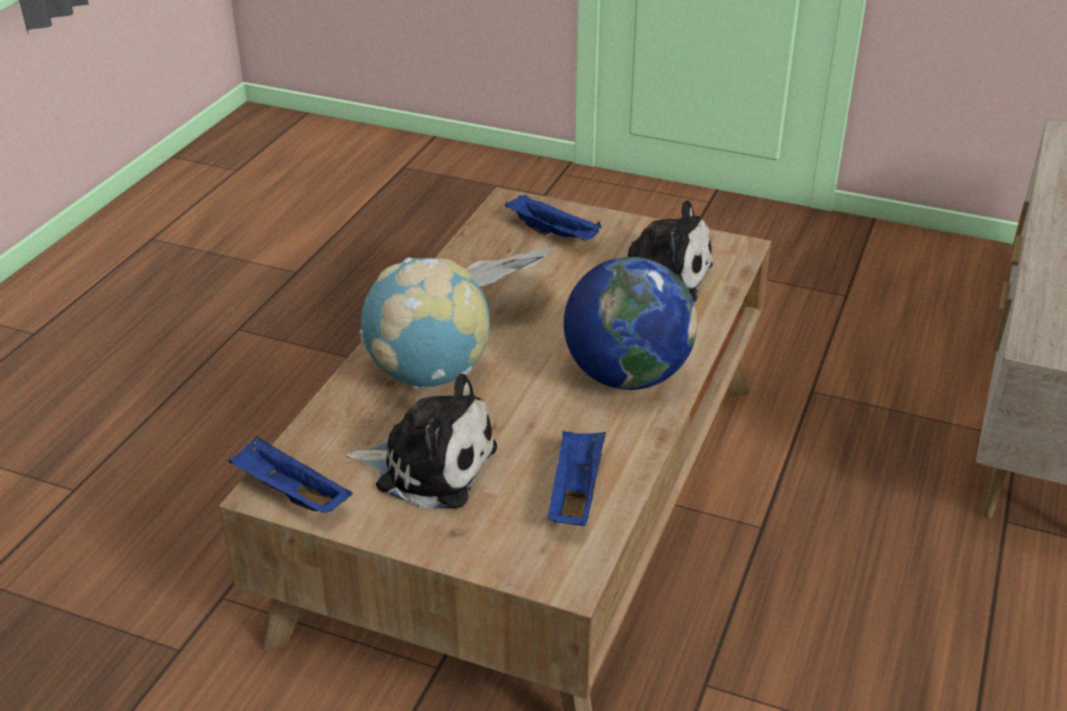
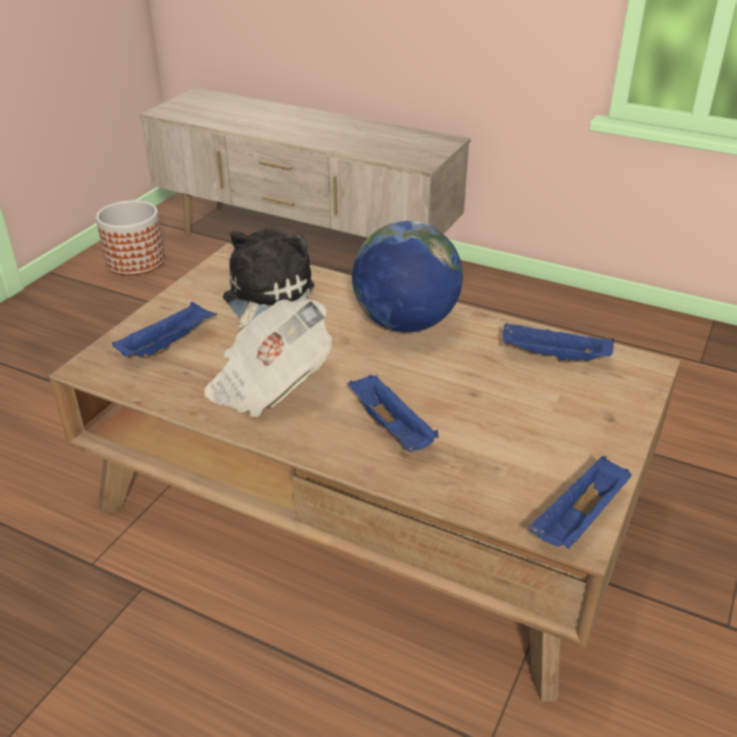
camera: 85 degrees left, 0 degrees up
(429, 374) = (392, 429): globe -> blue tray
(429, 466) = (528, 430): plush toy -> none
(930, 269) = (135, 262): none -> planter

